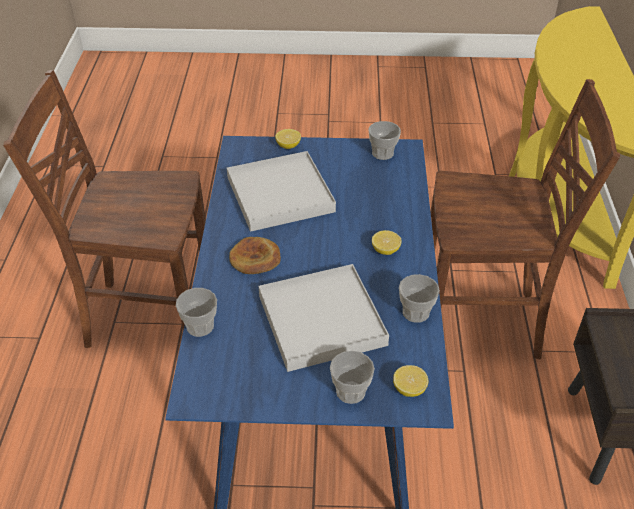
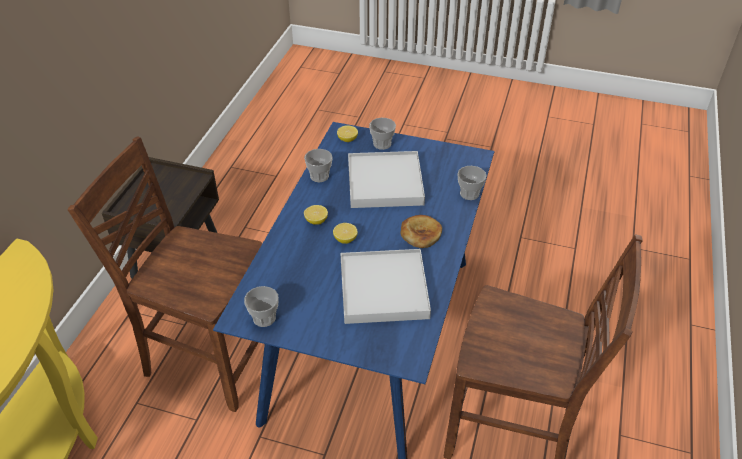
camera: 165 degrees left, 0 degrees up
(288, 146) = (356, 349): lemon -> lemon (345, 239)

